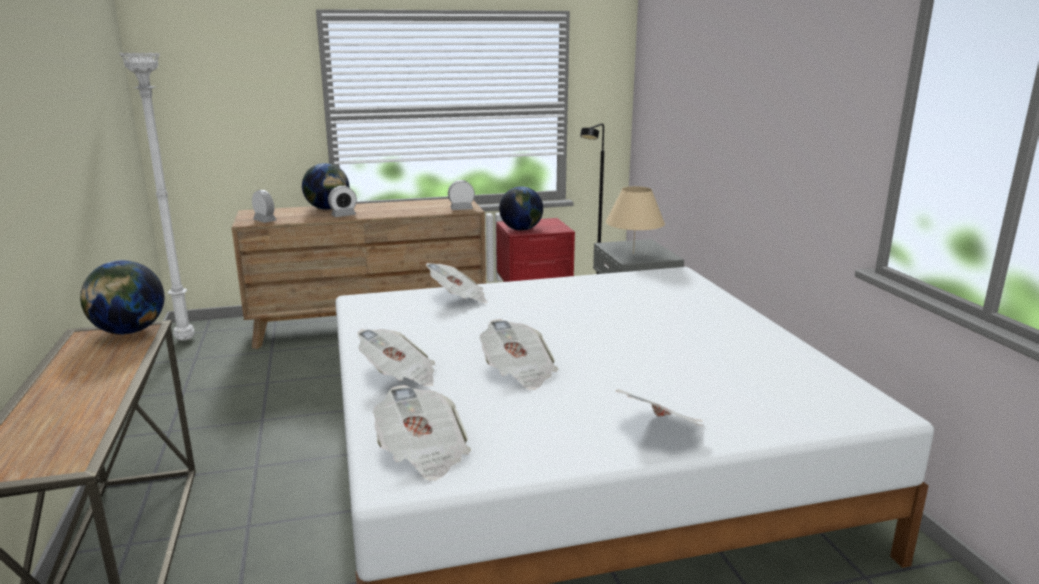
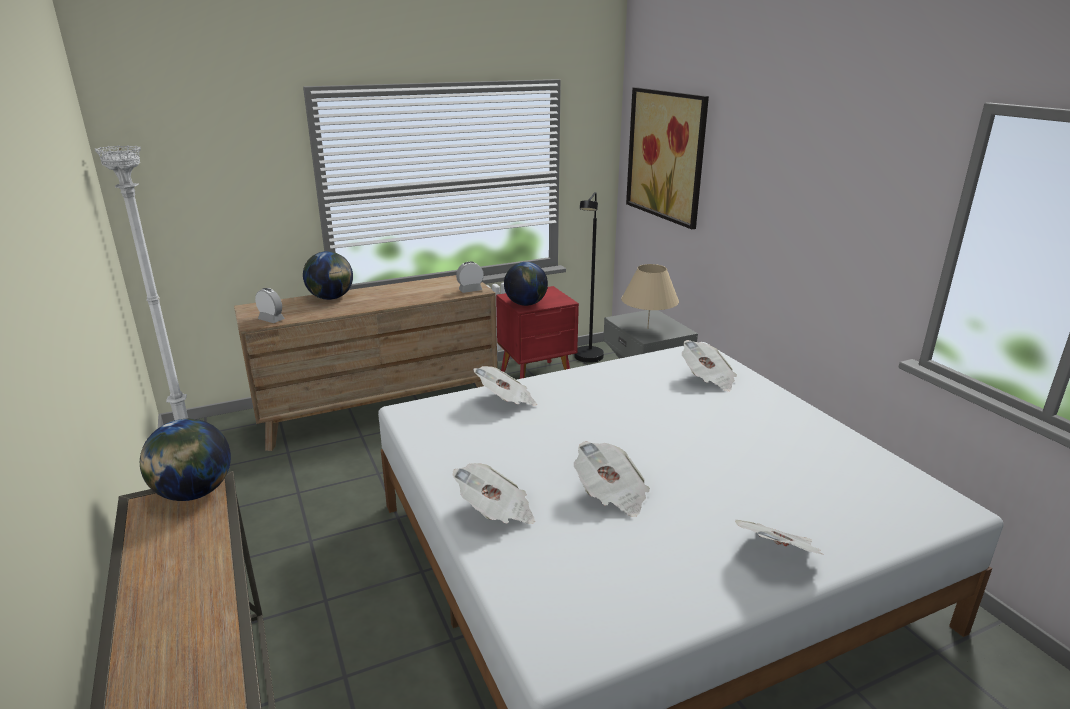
camera: 10 degrees left, 5 degrees up
(343, 215) = (353, 306): alarm clock -> none
(423, 454) = (568, 616): newspaper -> newspaper (708, 379)
(669, 83) = (666, 155): none -> picture

